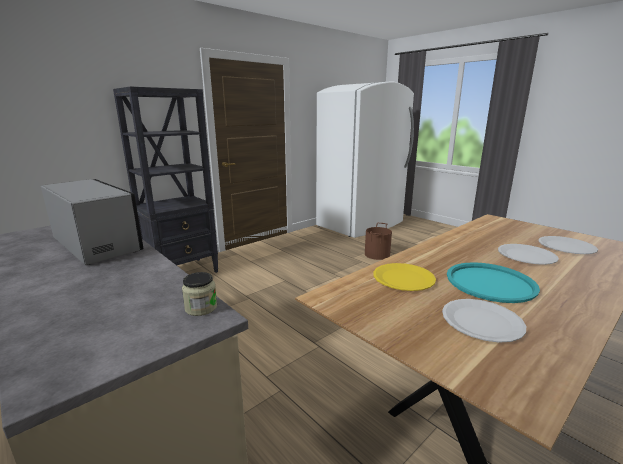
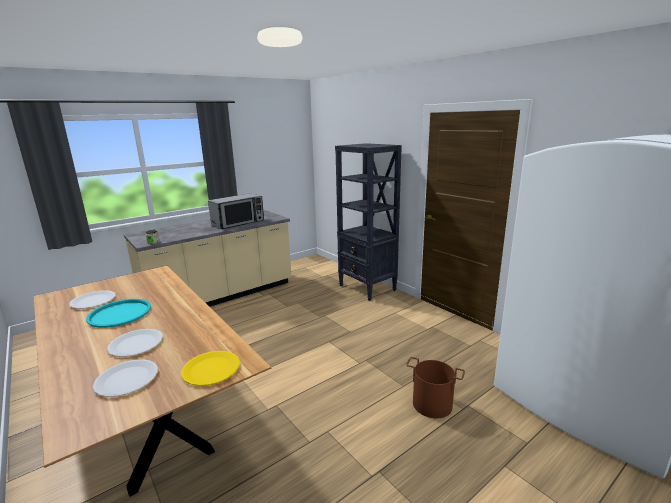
camera: 95 degrees right, 0 degrees up
(403, 278) = (156, 289): yellow plate -> yellow plate (211, 369)

